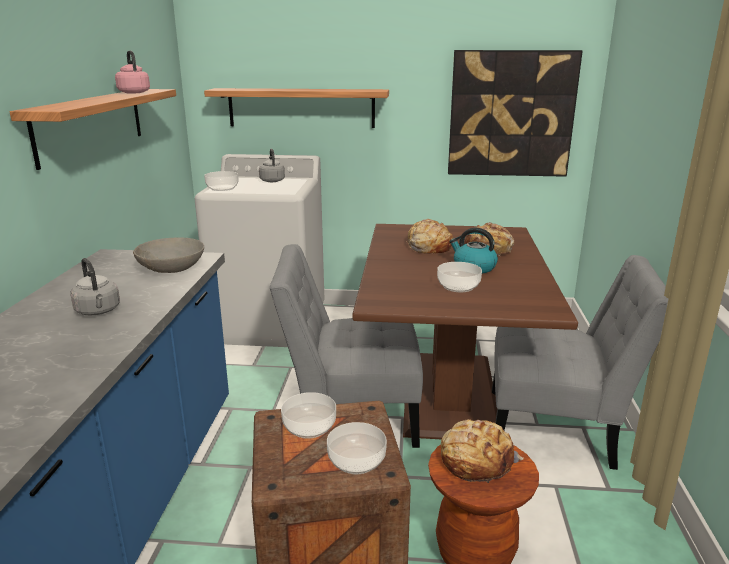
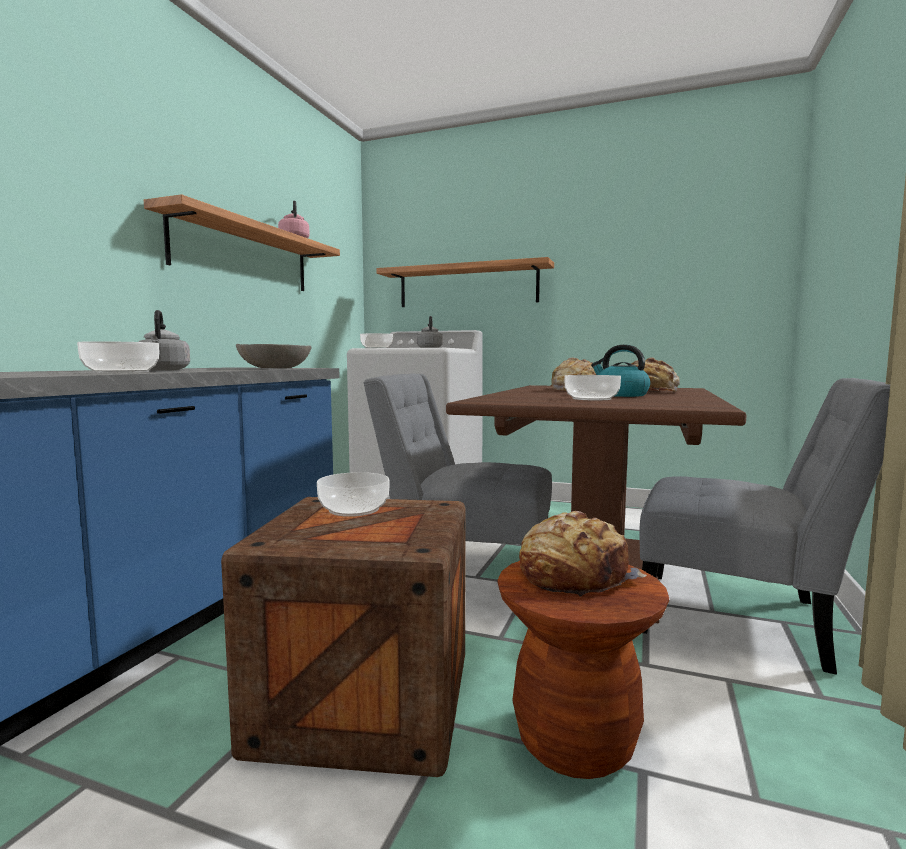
camera: 15 degrees right, 15 degrees down
(356, 460) = (386, 536): bowl -> bowl (120, 372)
(511, 114) = (688, 280): picture -> none

